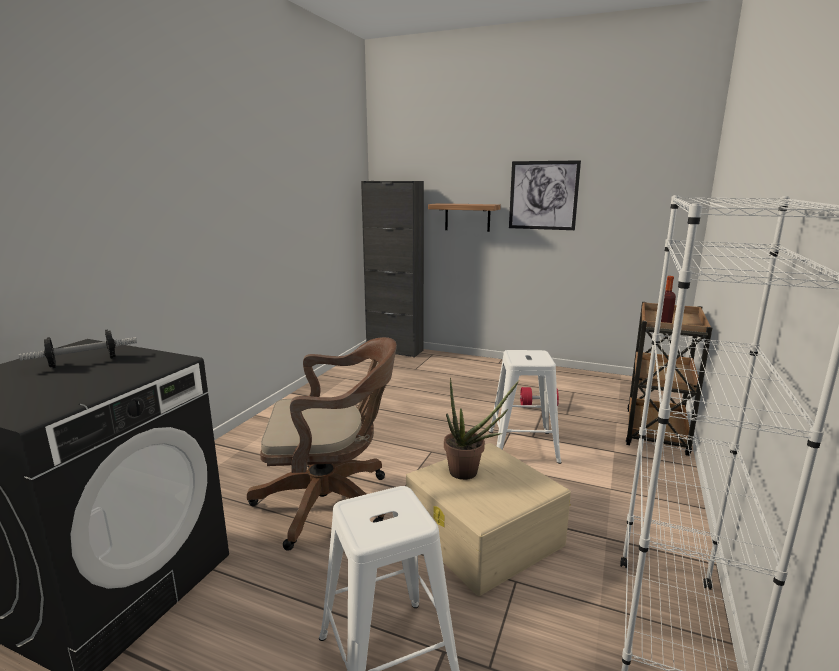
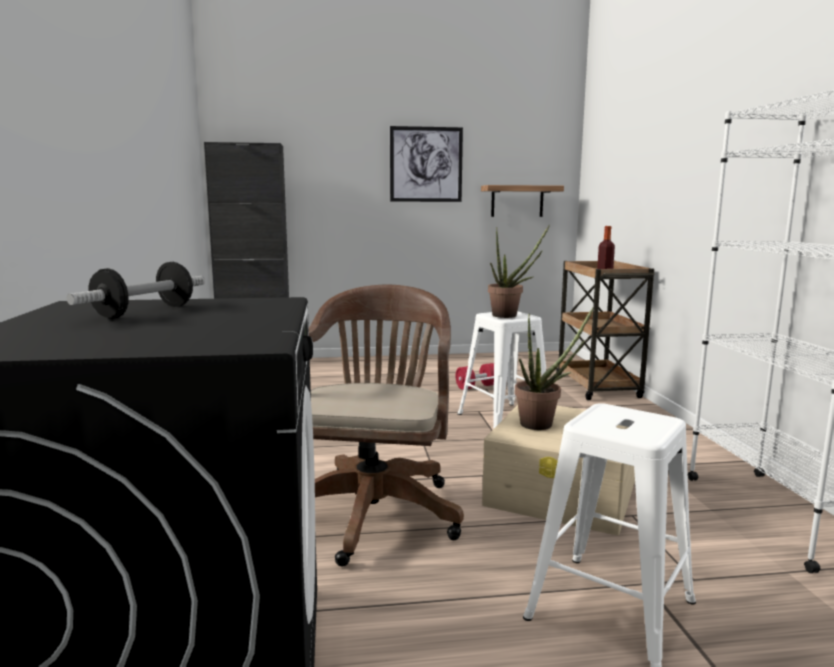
camera: 30 degrees left, 5 degrees down
(331, 502) = (375, 509): brown office chair -> brown office chair turned 45 degrees counterclockwise
(467, 217) = (339, 190): shelf -> shelf (517, 201)
(529, 357) = (510, 315): none -> potted plant

